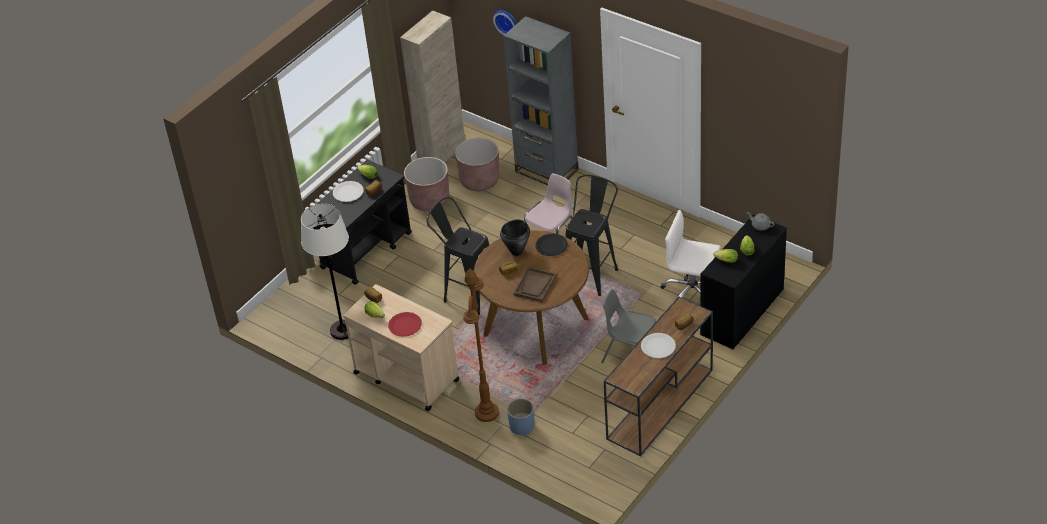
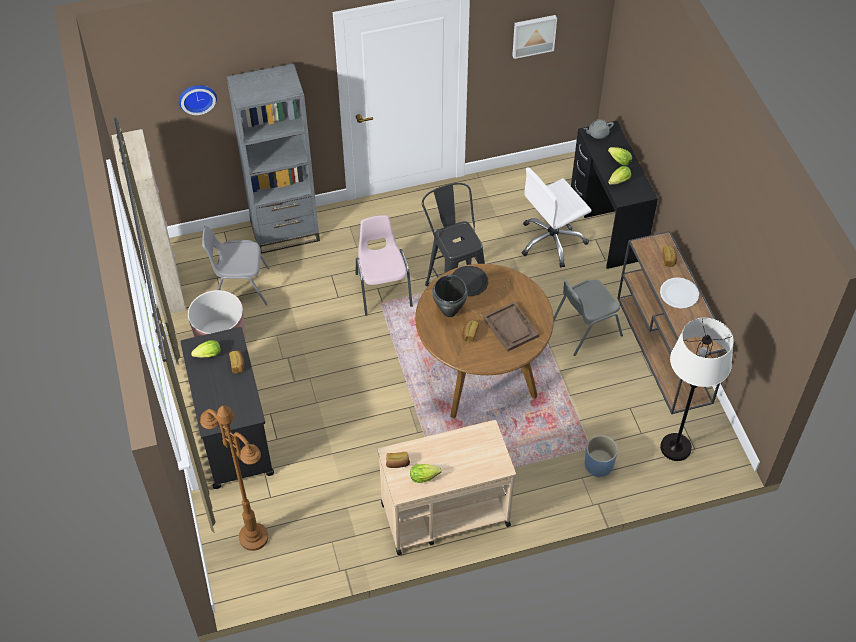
camera: 55 degrees left, 10 degrees up
(343, 330) = (326, 526): white floor lamp -> white floor lamp (676, 447)
(348, 192) = (213, 386): white plate -> none
(405, 325) = (464, 461): red plate -> none
(467, 292) = (381, 393): black stool -> none
(479, 181) = (240, 286): brown planter -> grey chair
(486, 412) = (555, 480): brown floor lamp -> brown floor lamp (253, 537)
(752, 116) = (533, 35): none -> picture

